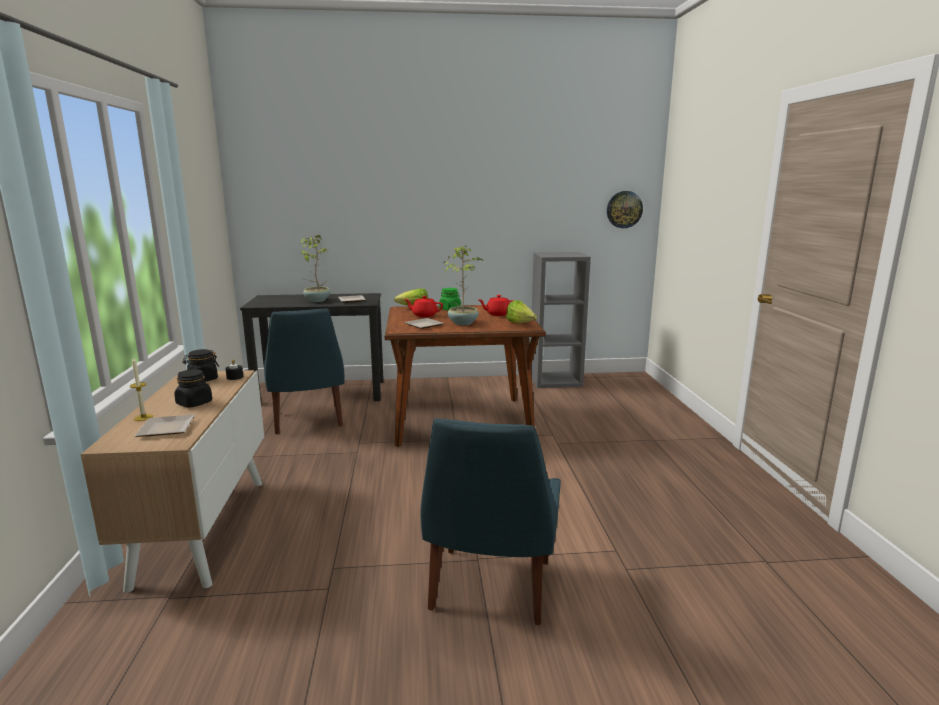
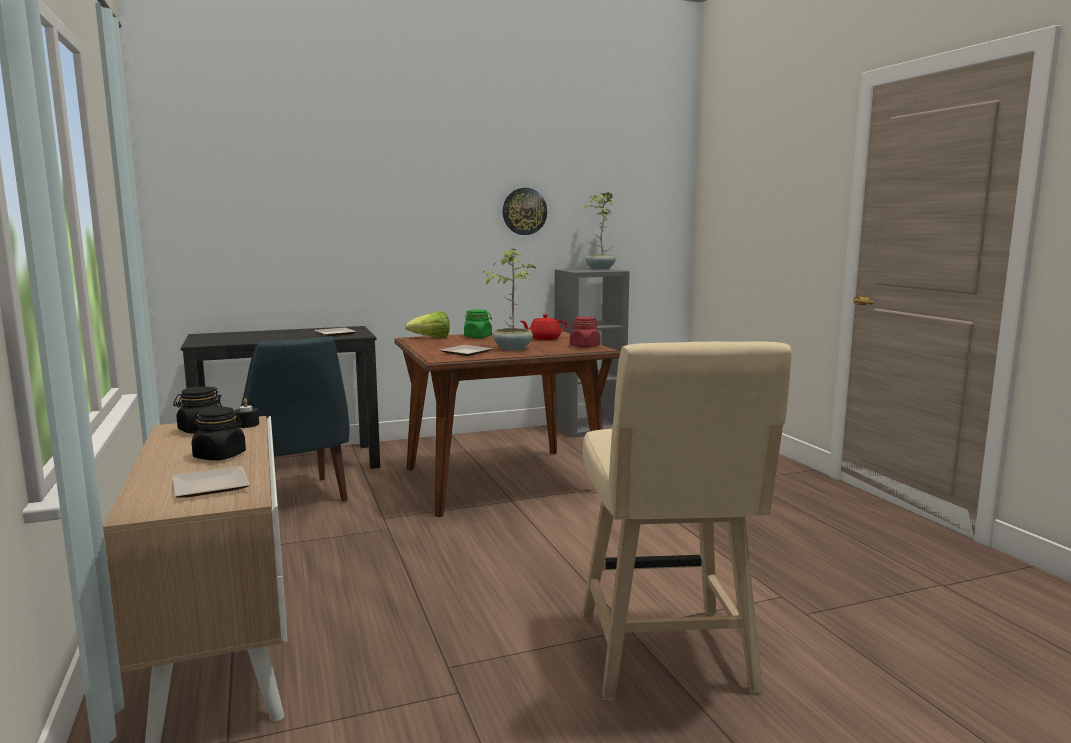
camera: 15 degrees left, 5 degrees down
(143, 417) = (158, 477): candle -> none
(316, 300) = (285, 336): potted plant -> potted plant (599, 269)
(424, 315) = (452, 343): red teapot -> none
(489, 588) = (666, 658): blue chair -> beige stool
(521, 324) = (584, 346): lettuce -> red jar
(624, 209) = (654, 217): wall clock -> wall clock (524, 211)

